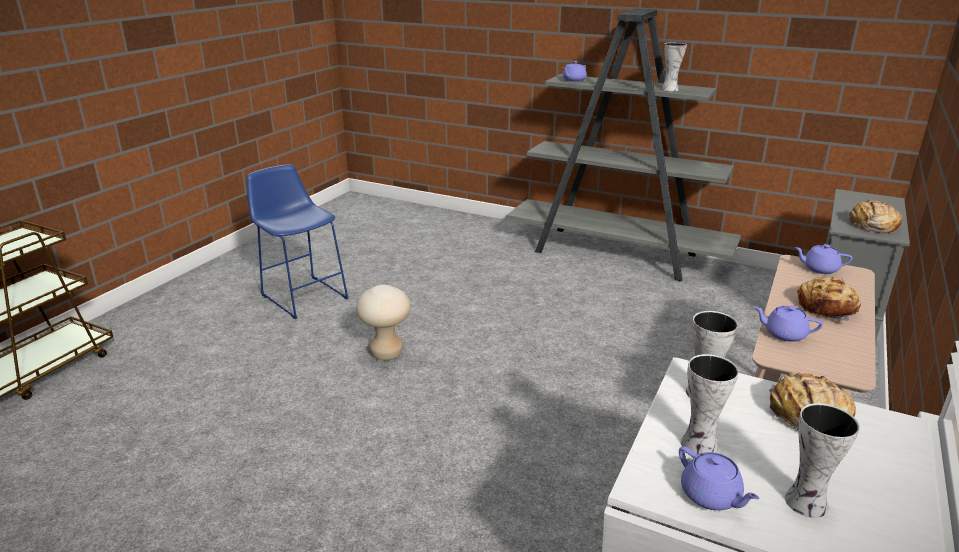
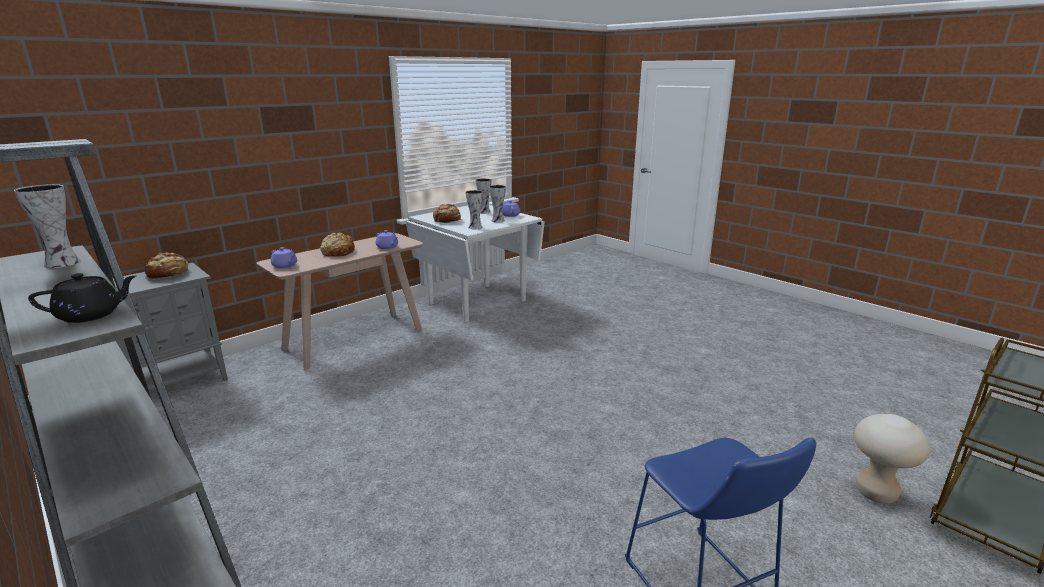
camera: 160 degrees left, 5 degrees down
(386, 353) = (586, 451): beige stool -> beige stool (875, 493)
(573, 80) = (91, 315): purple teapot -> black teapot

